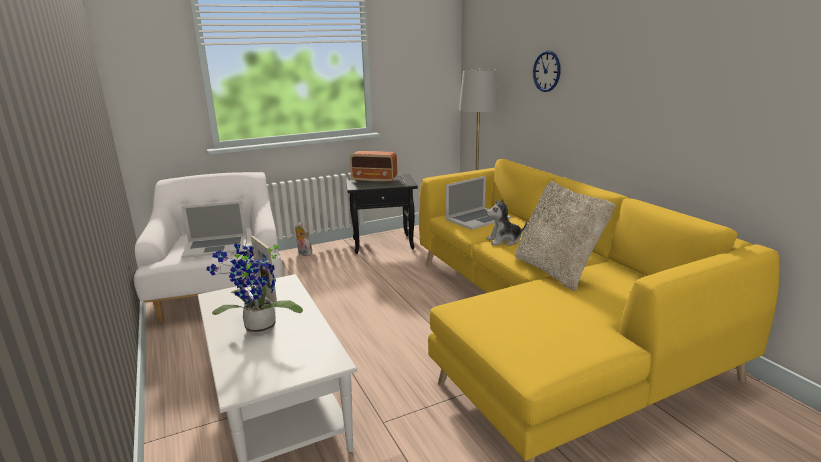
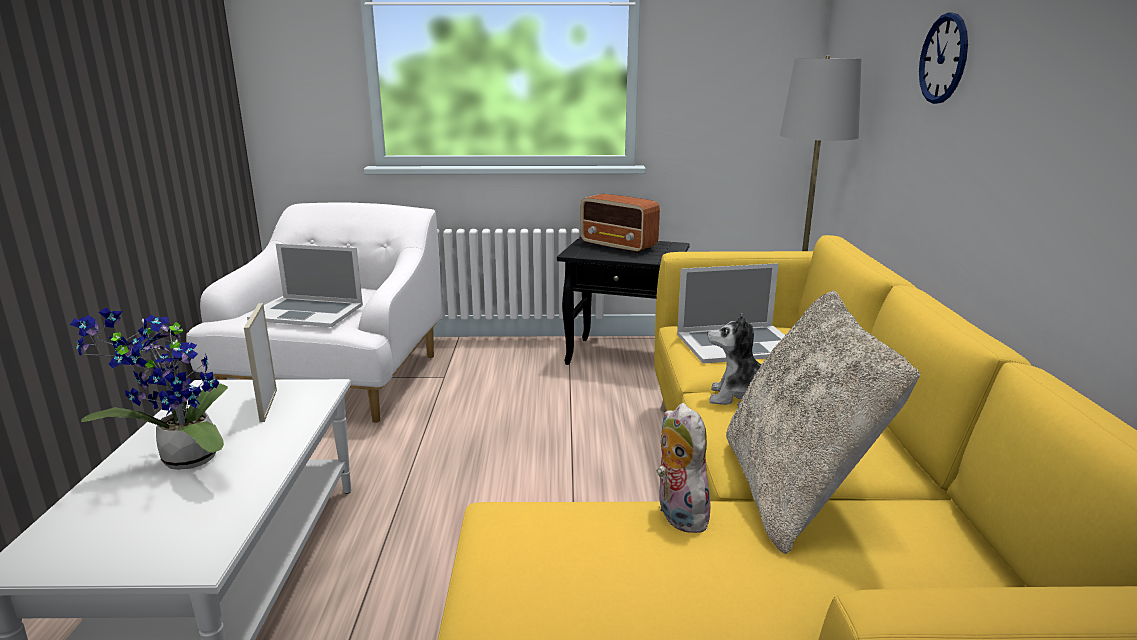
camera: 25 degrees right, 0 degrees up
(303, 253) = (492, 348): plush toy -> plush toy (677, 515)

